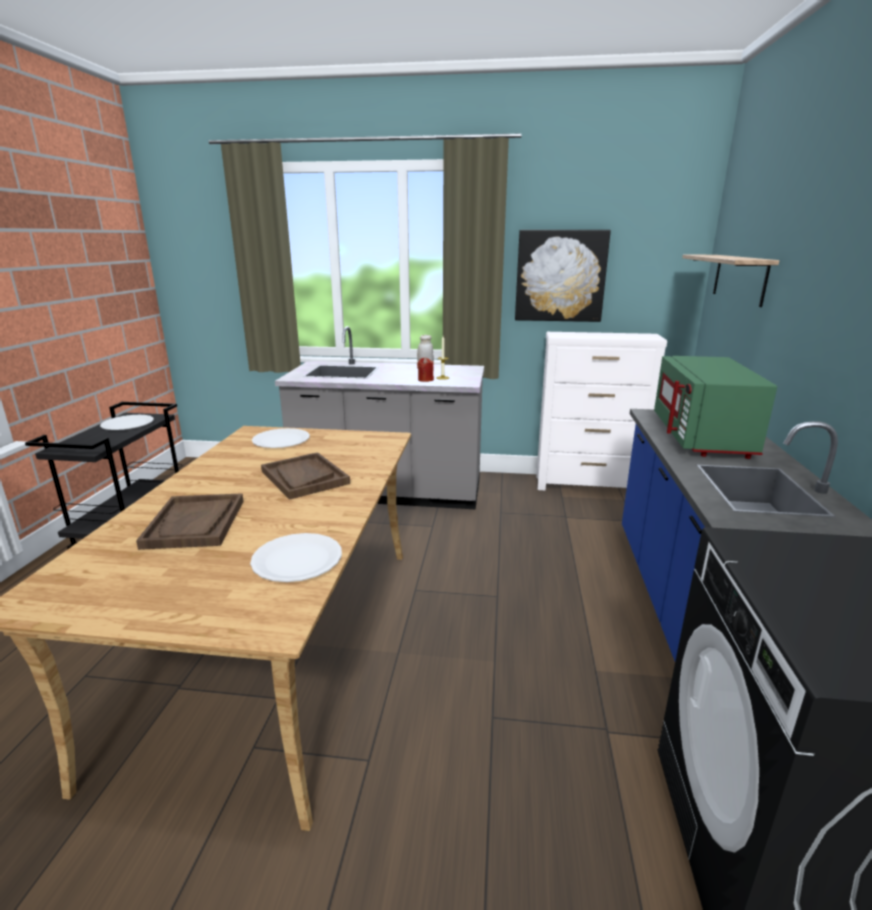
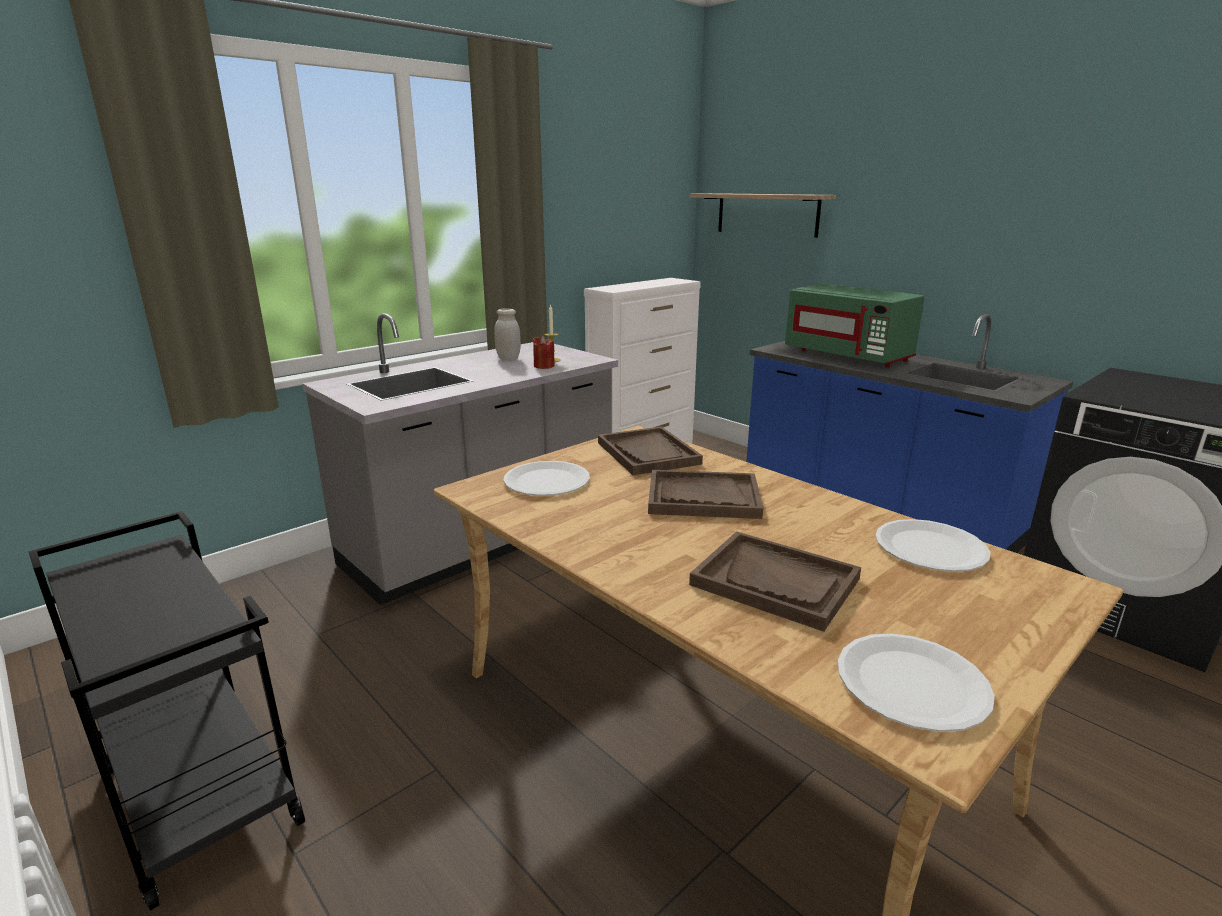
camera: 50 degrees left, 0 degrees up
(128, 424) = (137, 580): white plate -> white plate (912, 683)
(361, 447) = (648, 453): none -> brown tray
(560, 276) = (587, 221): picture -> none

